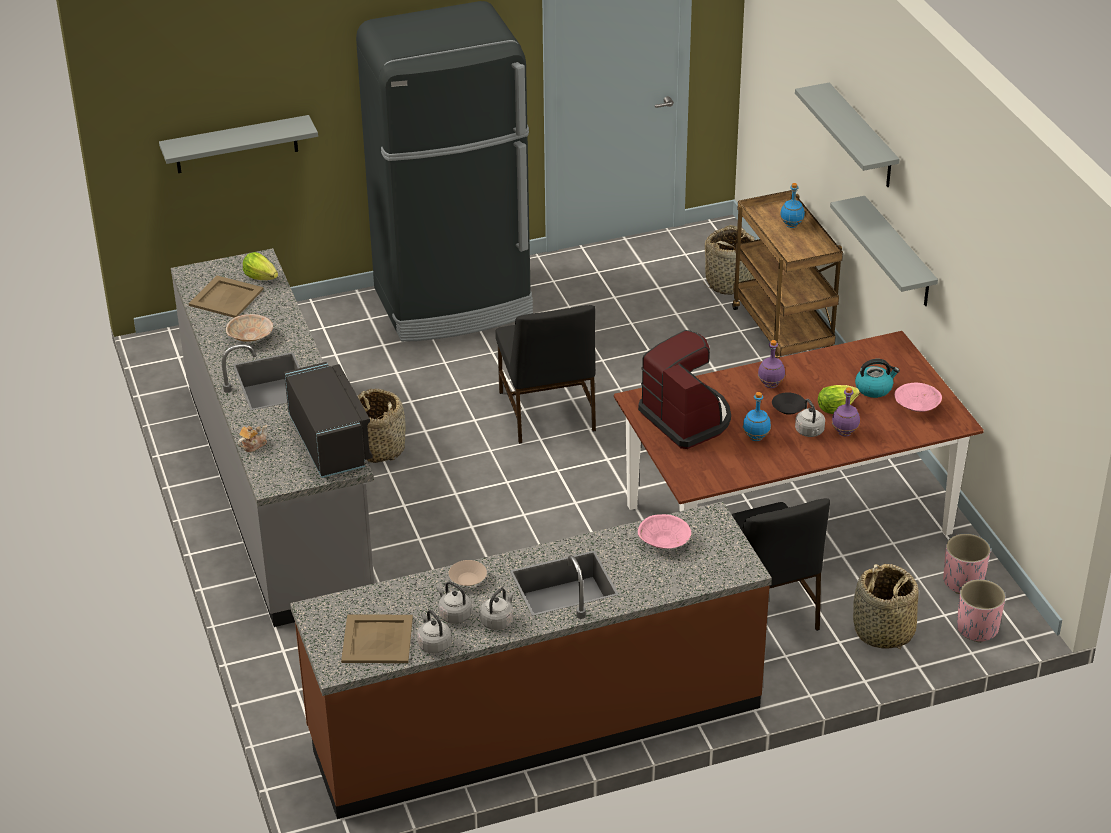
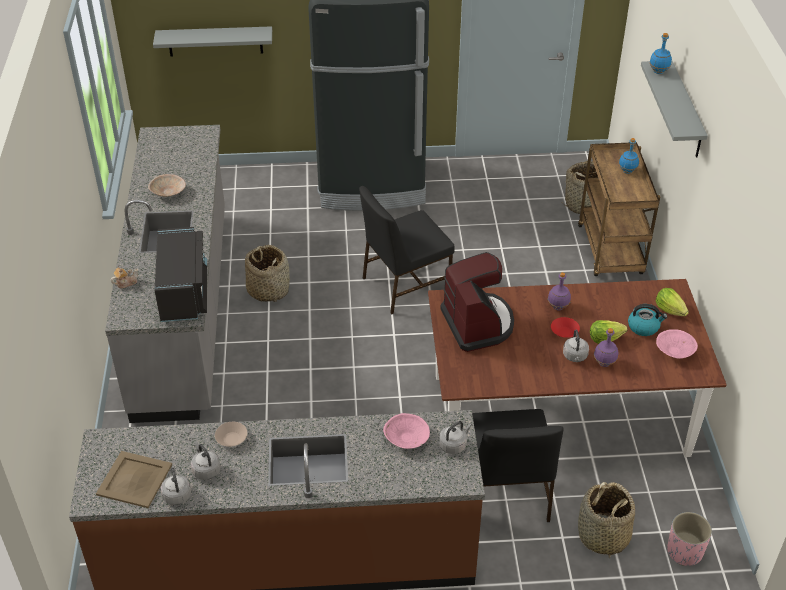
camera: 15 degrees right, 5 degrees up
(225, 297) = (166, 157): beige tray -> none
(260, 277) = (199, 146): lettuce -> lettuce (669, 310)
(498, 620) = (238, 484): grey kettle -> grey kettle (454, 445)
(546, 413) = (404, 285): black chair -> black chair turned 60 degrees clockwise
(756, 437) = (528, 352): blue bottle -> blue bottle (659, 71)
(788, 410) = (564, 332): black bowl -> red bowl
(898, 253) = (695, 214): grey shelf -> none
(963, 582) = (686, 504): pink planter -> none

